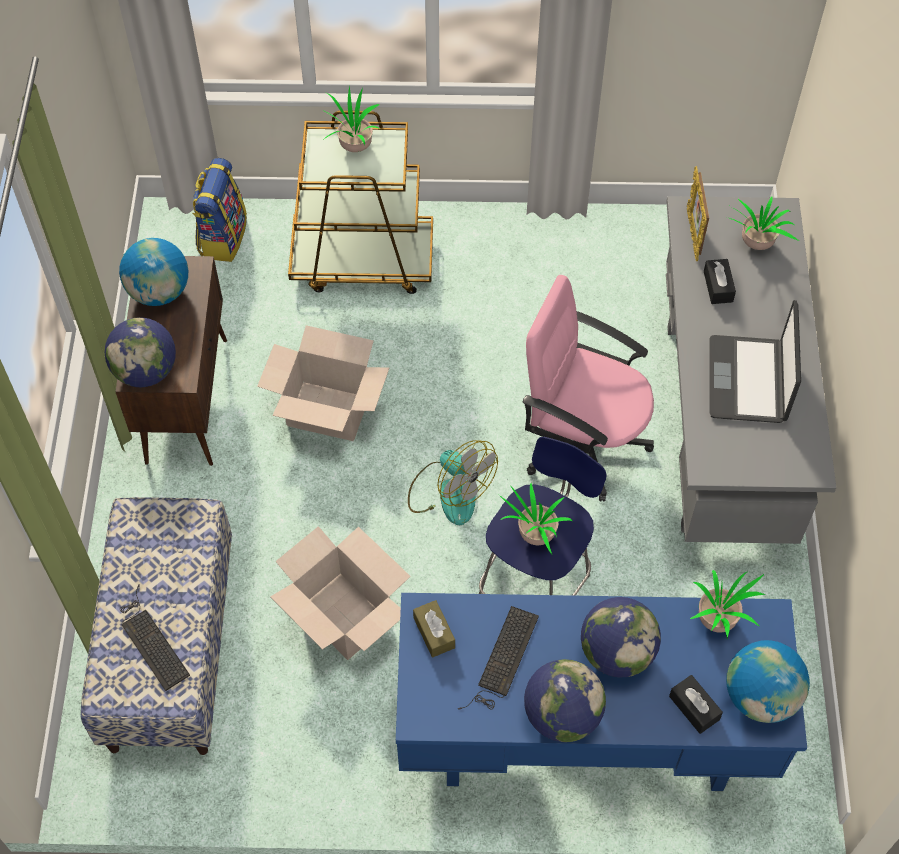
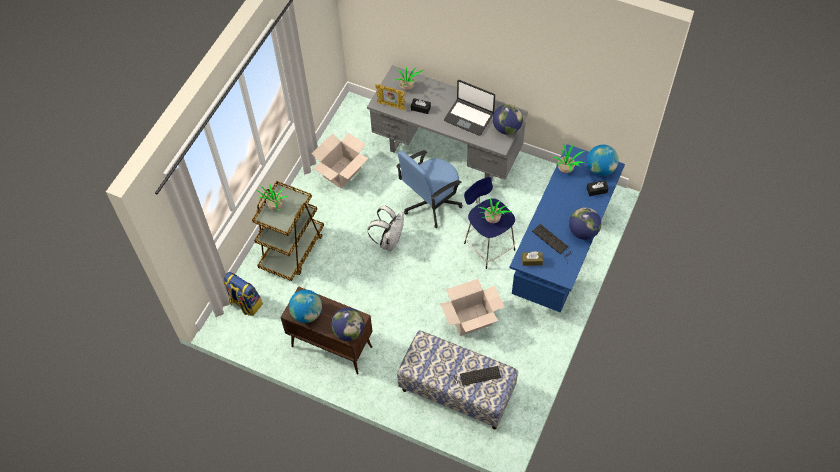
camera: 65 degrees left, 0 degrees up
(328, 410) = (366, 291): cardboard box -> cardboard box (341, 172)
(449, 492) = (430, 260): fan -> none
(458, 404) = (389, 240): none -> white backpack
(582, 442) = (430, 203): pink office chair -> blue office chair
(616, 652) = (565, 205): globe -> globe (506, 128)

